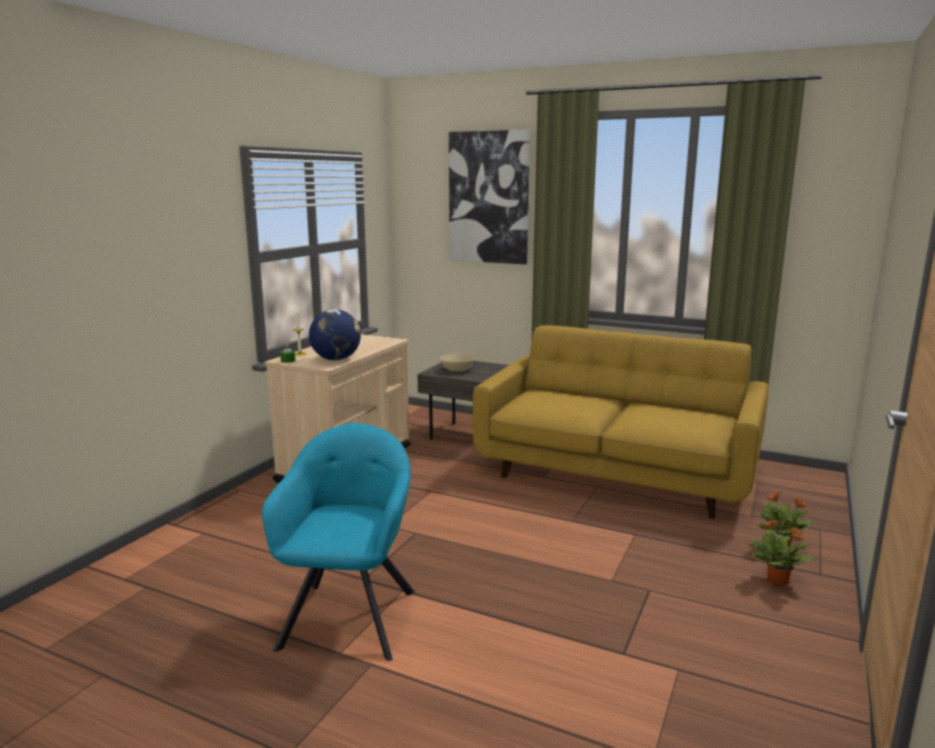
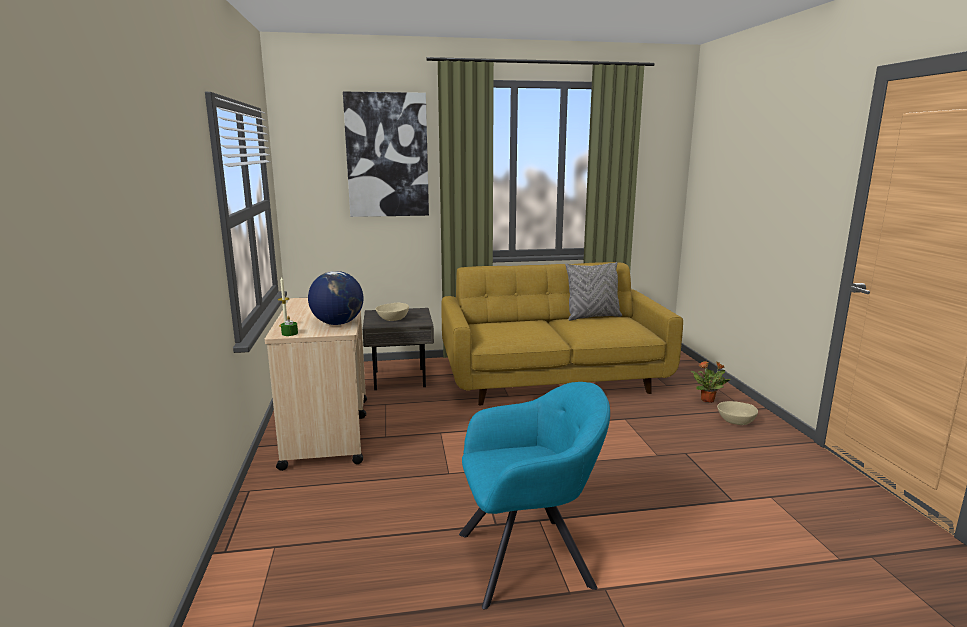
camera: 35 degrees left, 0 degrees up
(350, 614) = (530, 558): turquoise armchair -> turquoise armchair turned 105 degrees clockwise
(678, 407) = (592, 317): none -> grey pillow
(778, 581) = (735, 421): potted plant -> beige bowl

